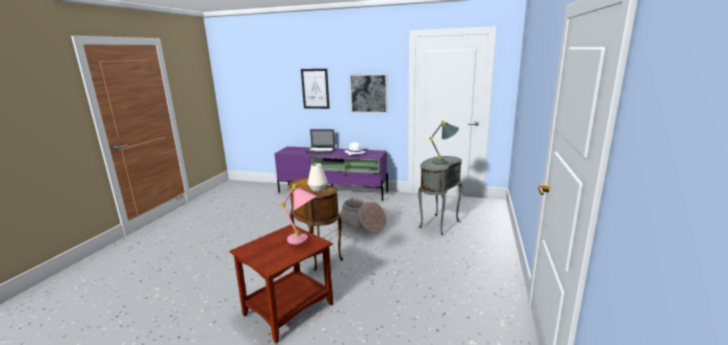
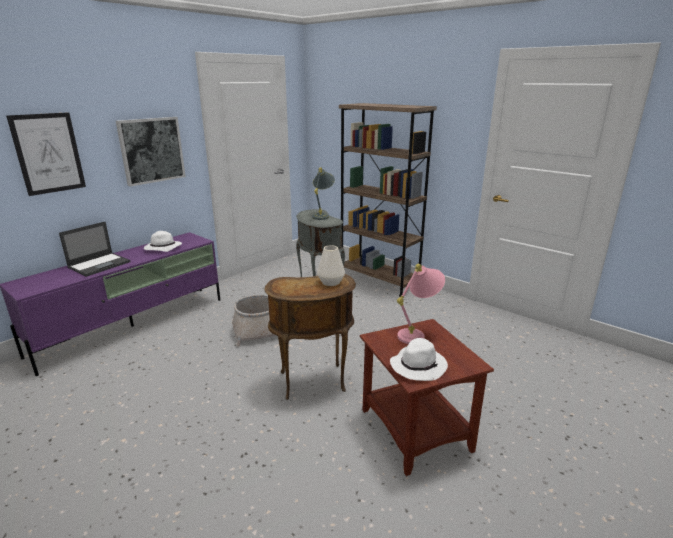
camera: 65 degrees left, 5 degrees up
(260, 248) = (418, 365): none -> white hat
(492, 243) = (379, 280): none -> brown bookcase

